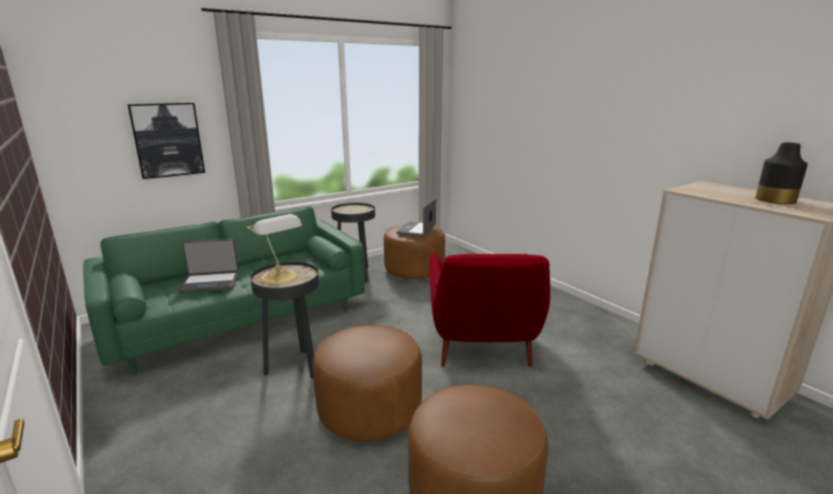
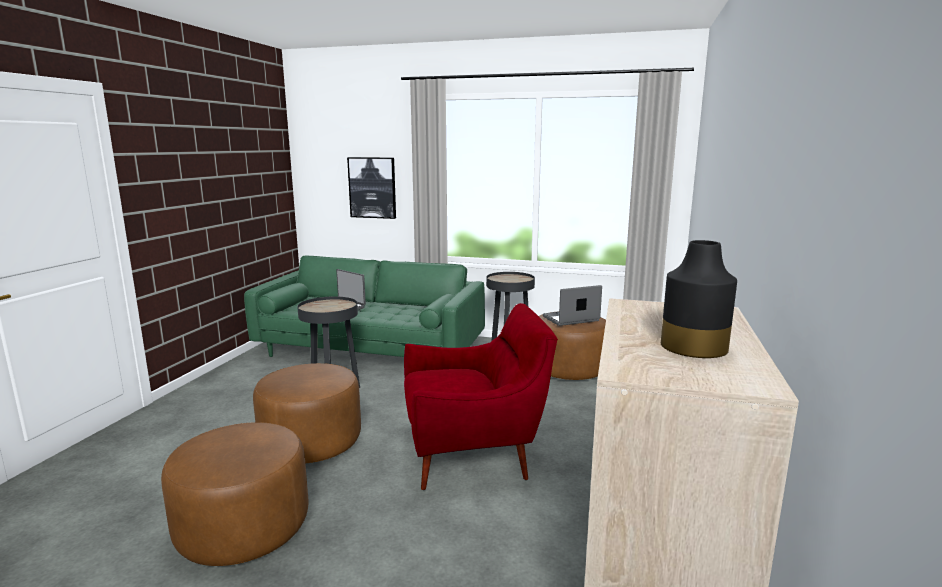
camera: 50 degrees right, 5 degrees down
(280, 278) = (324, 306): table lamp -> none
(482, 347) = (474, 454): red armchair -> red armchair turned 150 degrees counterclockwise

